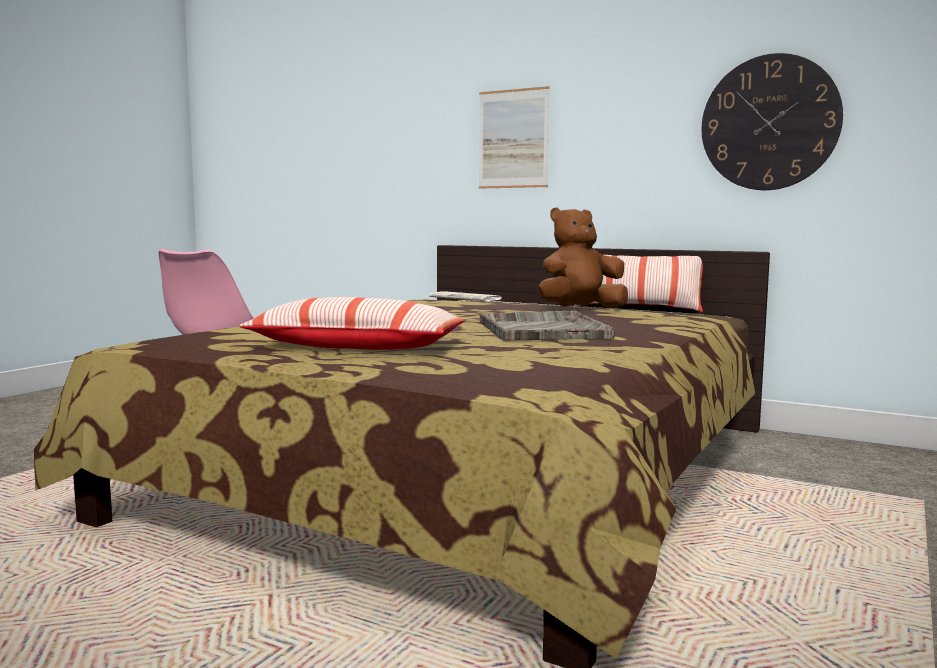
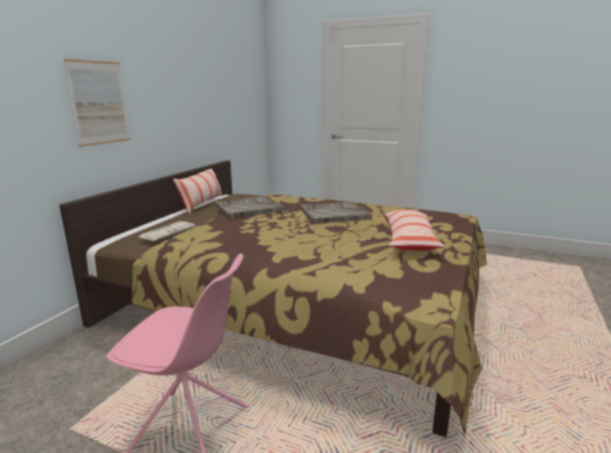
camera: 95 degrees left, 10 degrees up
(580, 309) = (248, 208): brown plush toy -> grey tray
(769, 123) = (216, 97): wall clock -> none

